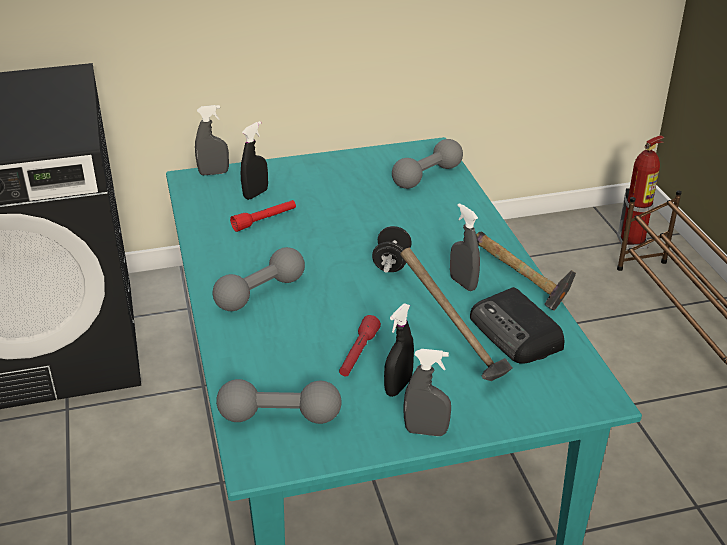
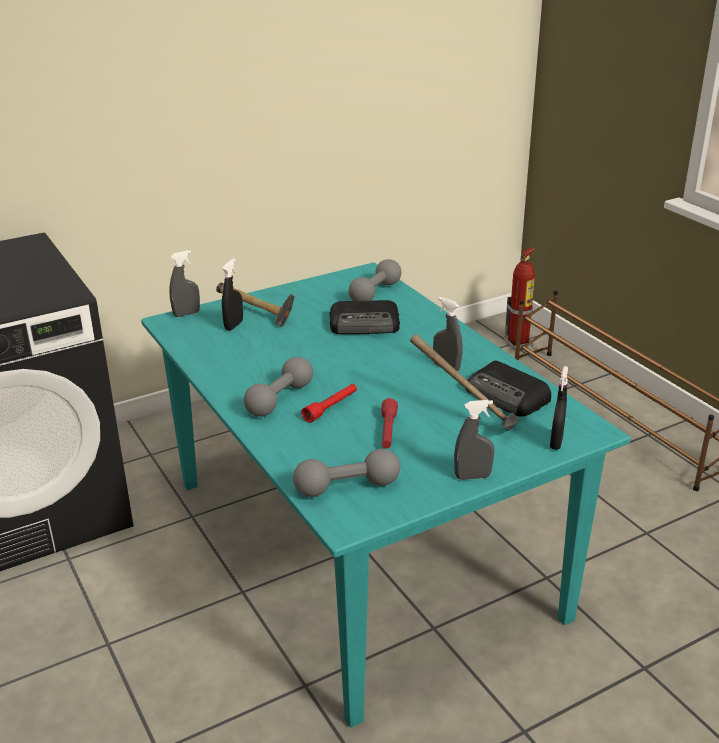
camera: 15 degrees left, 5 degrees down
(264, 220) = (253, 344): red flashlight -> red flashlight (331, 408)
(391, 263) = (380, 361): black dumbbell -> none
(397, 214) = (365, 324): none -> radio
(398, 387) = (433, 449): black spray bottle -> black spray bottle (556, 442)
(519, 279) = (490, 357): hammer -> hammer (255, 311)

